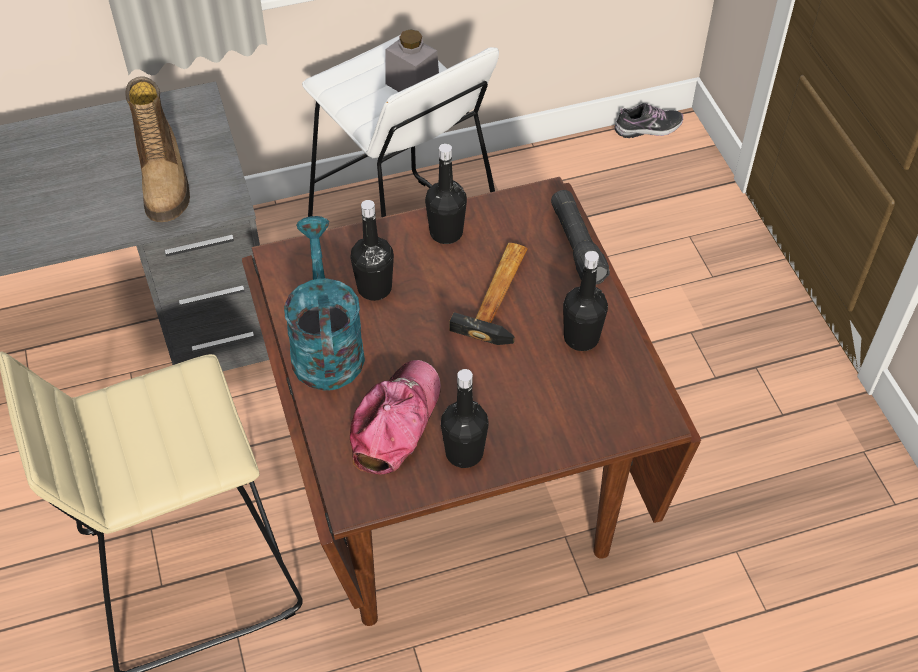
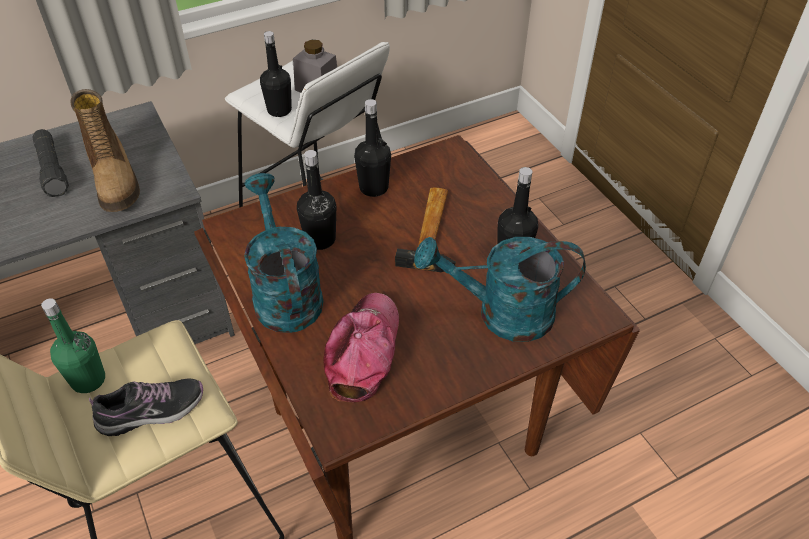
camera: 10 degrees left, 5 degrees down
(114, 408) = (88, 380): none -> green bottle
(464, 453) = (434, 370): black bottle -> black bottle (279, 110)
(551, 402) = (501, 314): none -> turquoise watering can
(577, 245) = (488, 184): black flashlight -> black flashlight (52, 170)
(648, 128) = (489, 127): shoe -> shoe (152, 411)

